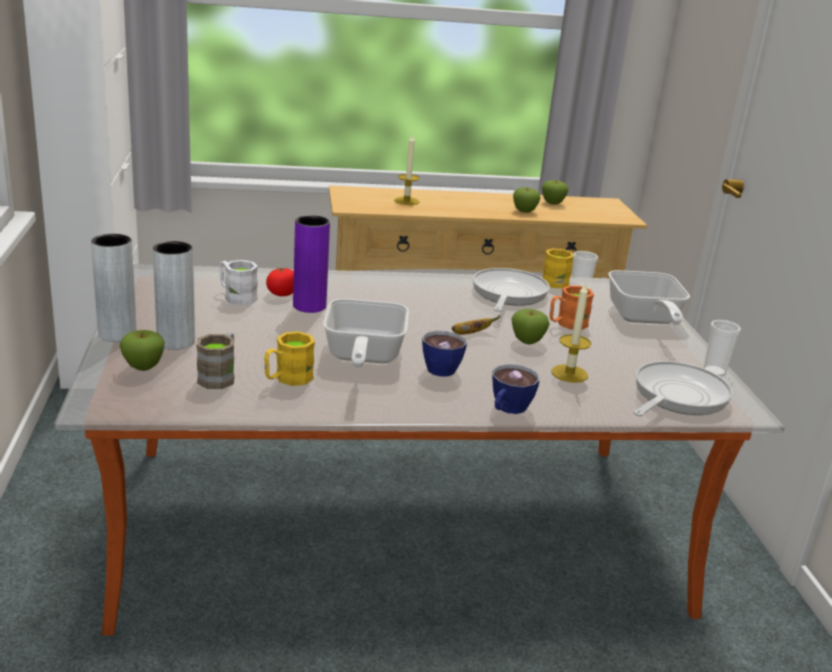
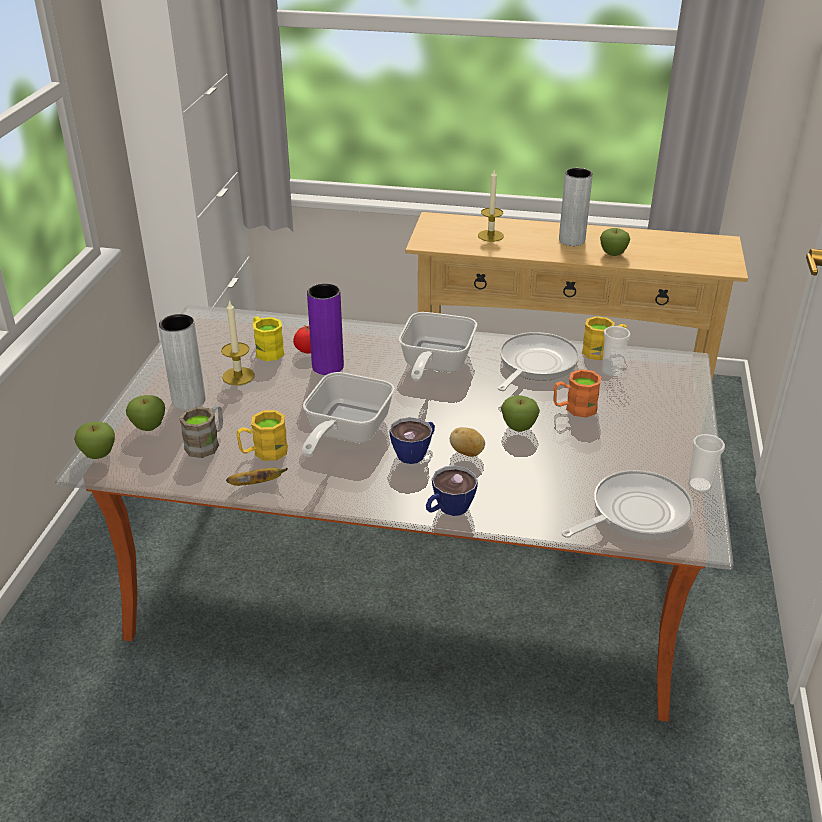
camera: 20 degrees right, 10 degrees up
(117, 334) = (144, 388): grey vase -> grey vase (571, 240)
(236, 296) = (267, 350): white mug -> yellow mug
(471, 334) = (466, 413): banana -> banana (257, 483)
(493, 364) = (467, 453): none -> potato
(552, 203) = (653, 242): apple -> apple (98, 454)
(569, 373) = (537, 472): candle -> candle (238, 376)
(644, 319) = (665, 409): frying pan -> frying pan (434, 365)

